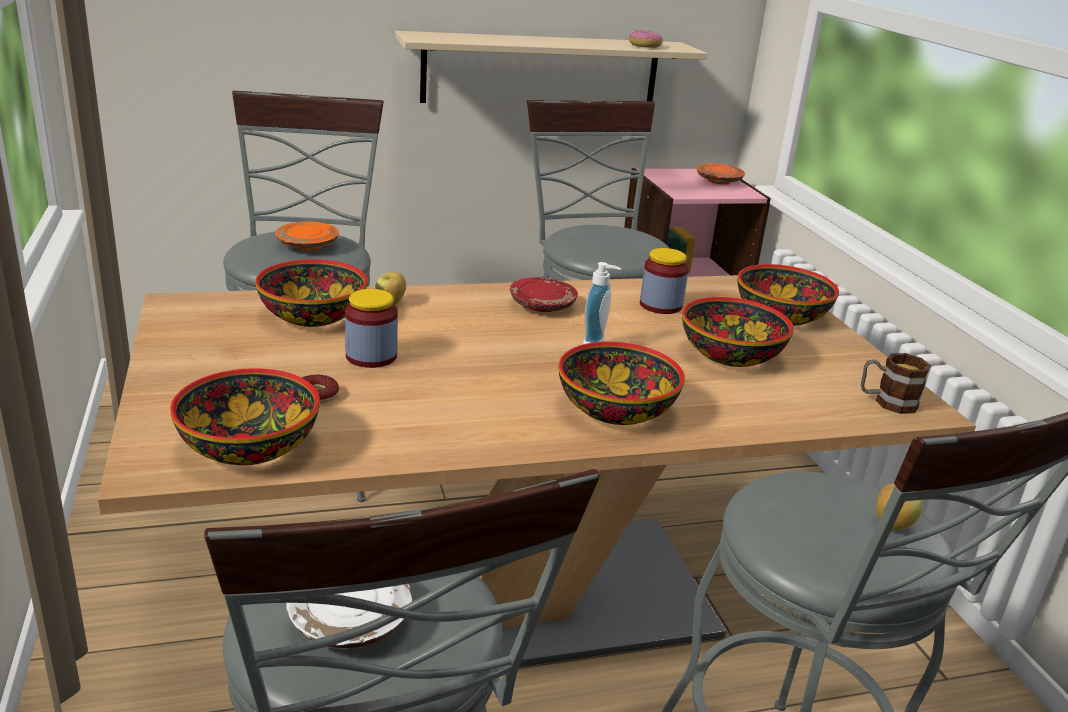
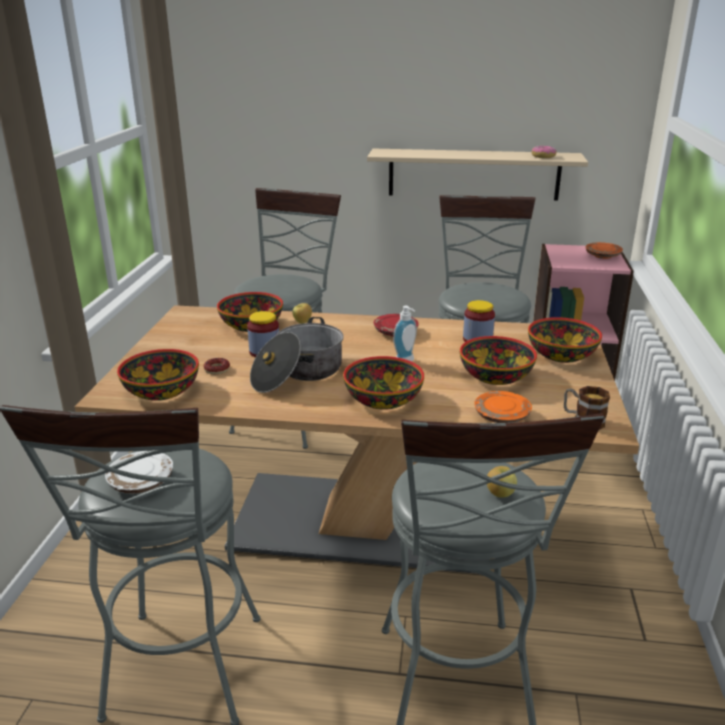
camera: 25 degrees right, 0 degrees up
(308, 246) = (283, 284): orange plate -> orange plate (502, 416)
(455, 385) = (298, 374): none -> cooking pot

